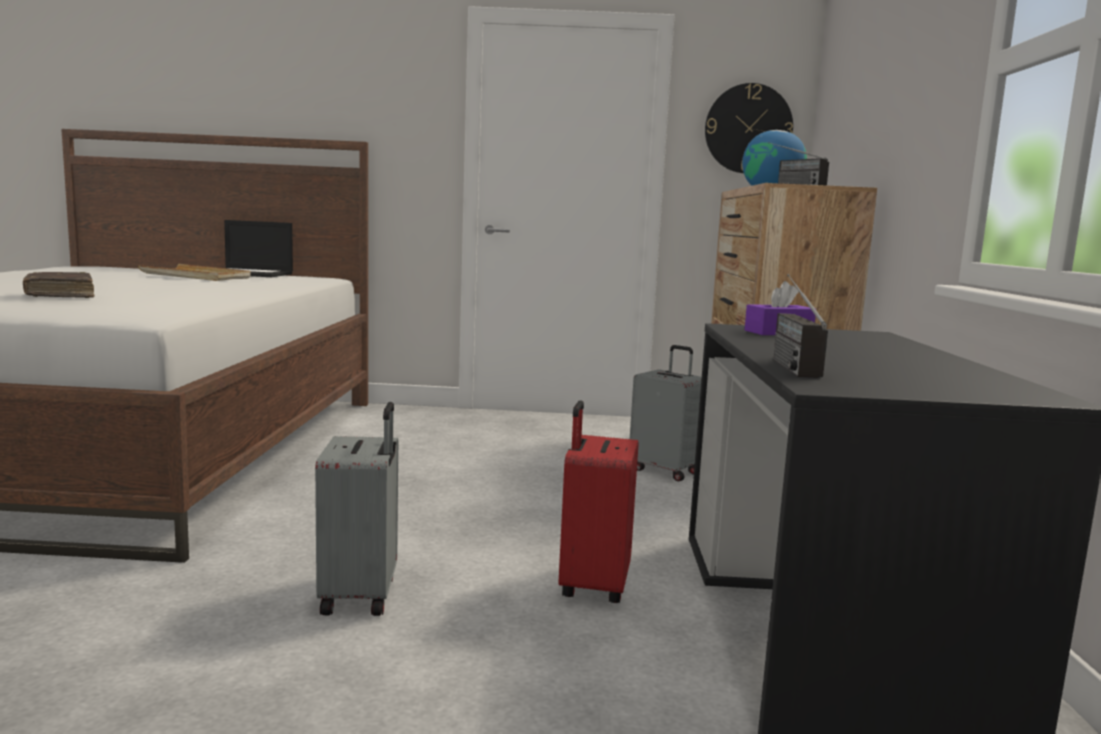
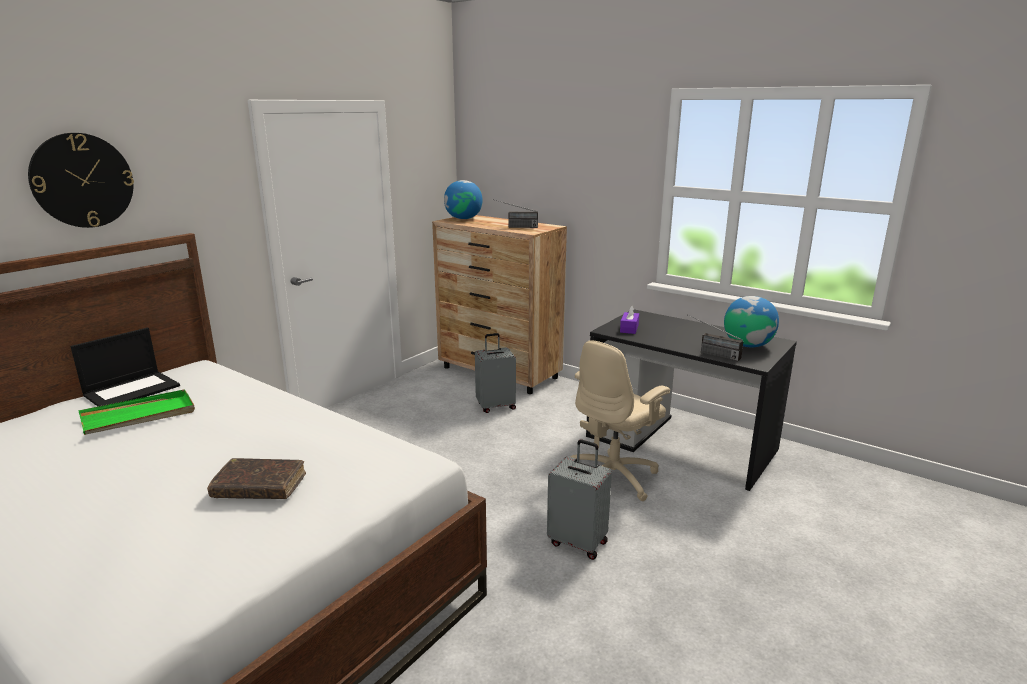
camera: 55 degrees left, 10 degrees up
(196, 276) = (139, 416): beige tray -> green tray
(592, 585) = (614, 477): red suitcase -> beige office chair
(748, 129) = (429, 174): wall clock -> wall clock (82, 180)
(927, 380) = (747, 345): none -> globe

